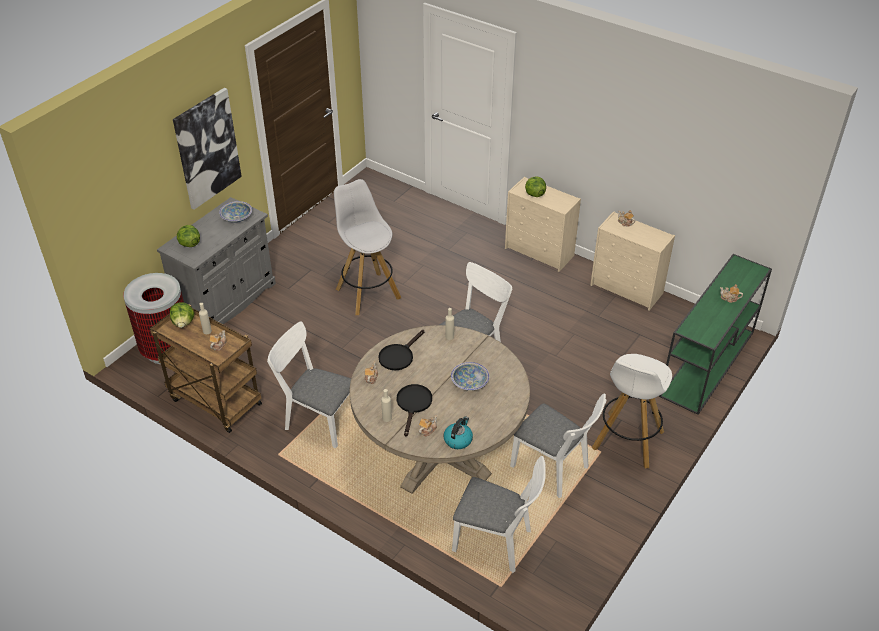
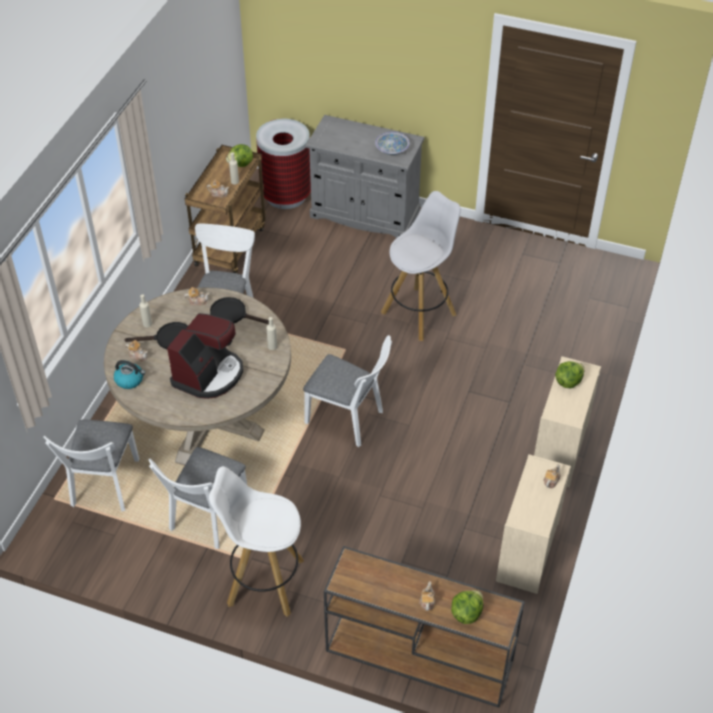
camera: 75 degrees right, 5 degrees up
(189, 244) = (339, 131): lettuce -> lettuce (466, 613)
(207, 148) = (413, 74): picture -> none
(469, 383) = (209, 374): bowl -> coffee machine
(707, 364) = (417, 655): green console table -> brown console table

